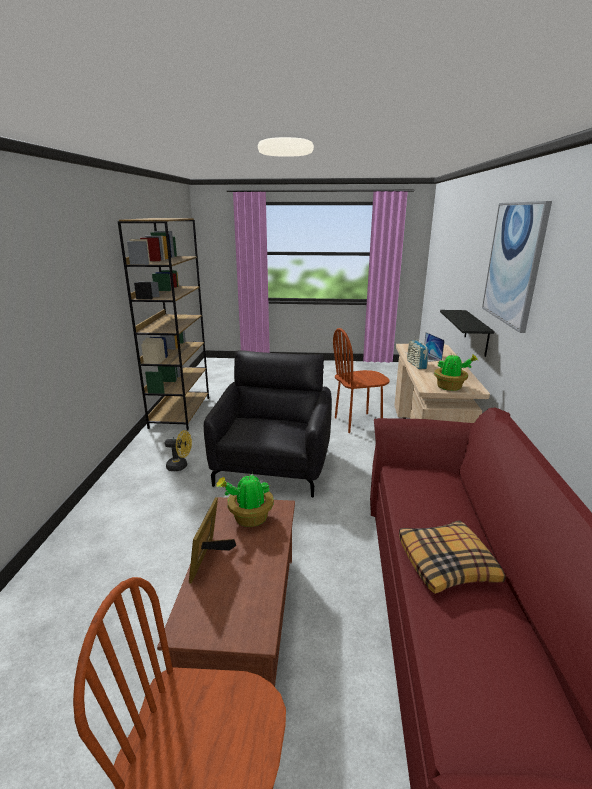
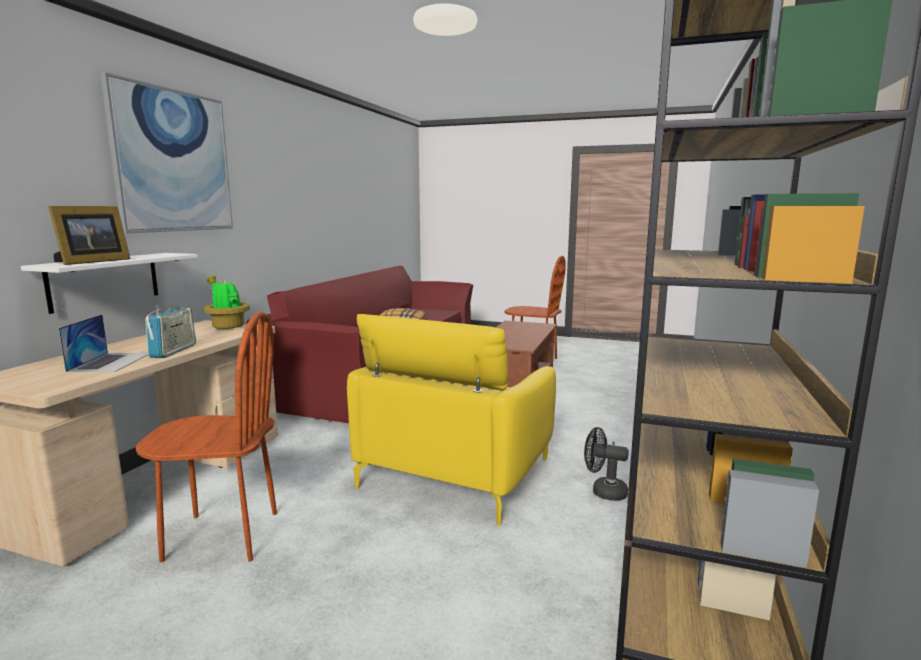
camera: 165 degrees left, 10 degrees down
(180, 466) = (603, 491): yellow fan -> black fan
(210, 558) = (535, 334): picture frame -> picture frame (91, 262)
(249, 518) = (508, 342): potted plant -> none
(272, 466) = (455, 472): black armchair -> yellow armchair
(476, 333) = (105, 281): black shelf -> white shelf

